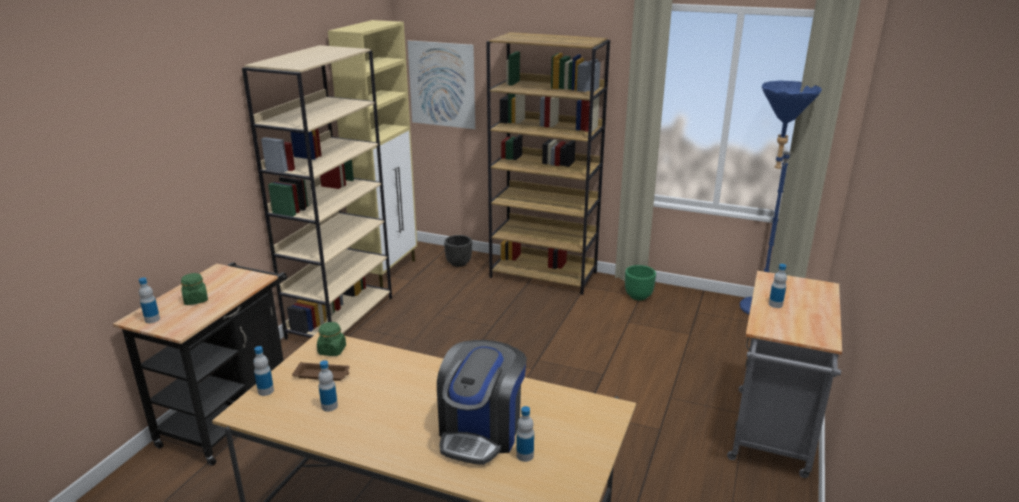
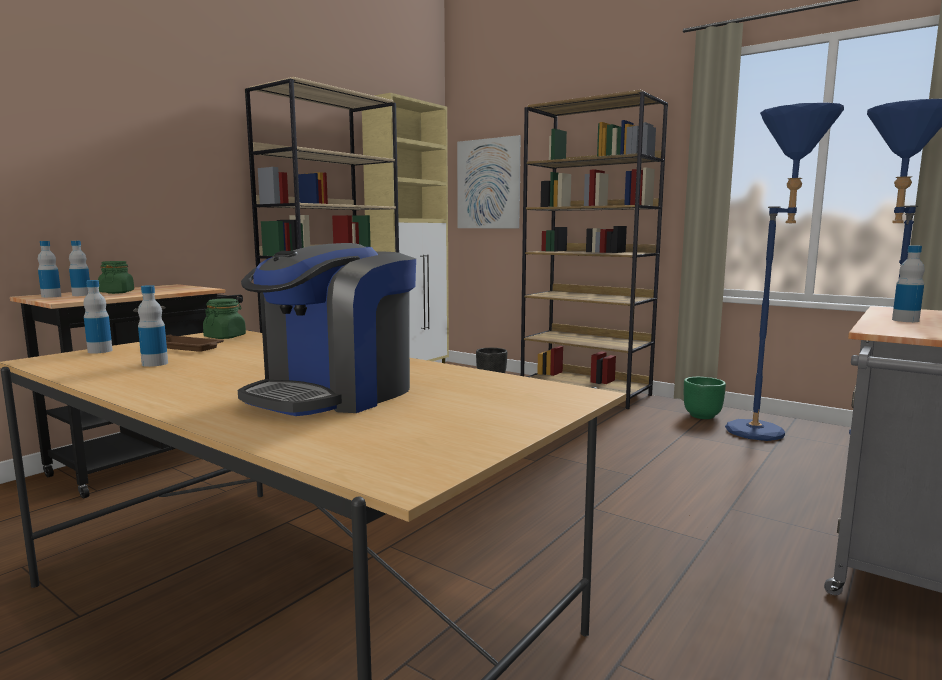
camera: 15 degrees right, 15 degrees down
(525, 455) = (380, 417): bottle -> bottle (81, 295)
(685, 314) = (766, 435): none -> blue floor lamp

